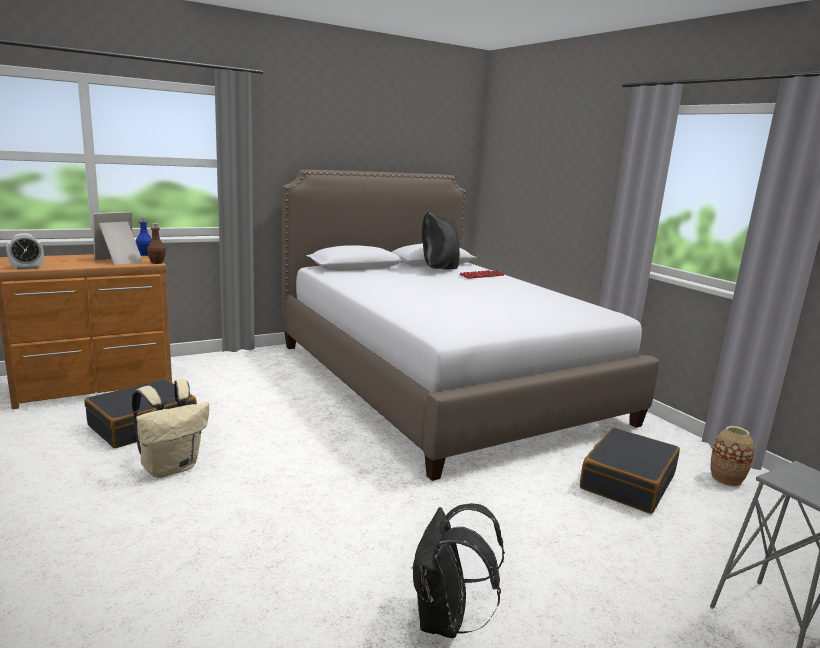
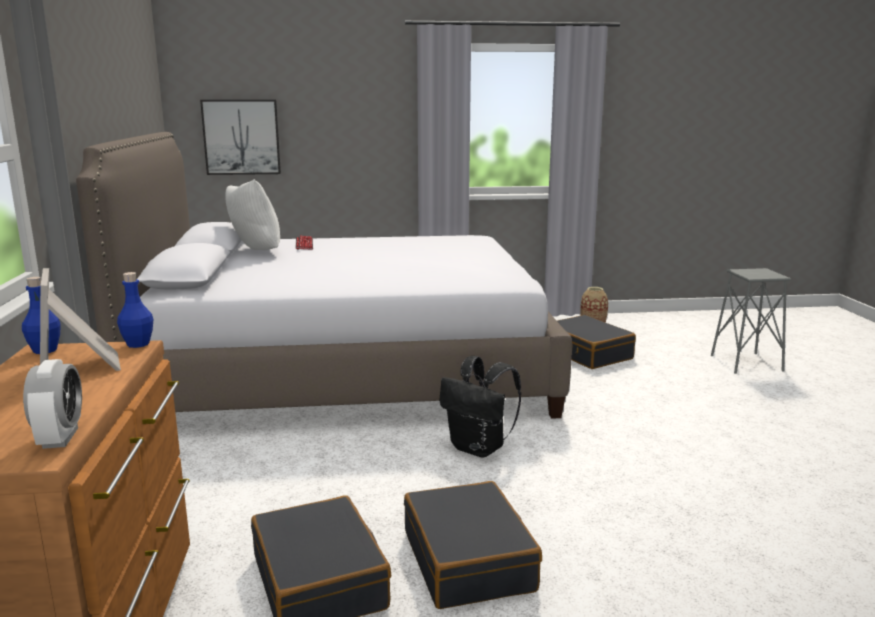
camera: 65 degrees left, 0 degrees up
(157, 262) = (138, 344): brown bottle -> blue bottle
(171, 467) = (469, 560): beige backpack -> black suitcase
(438, 269) = (254, 252): black pillow -> white pillow
(445, 621) = (756, 451): black backpack -> black backpack (479, 448)
(512, 186) = (241, 137): none -> picture

